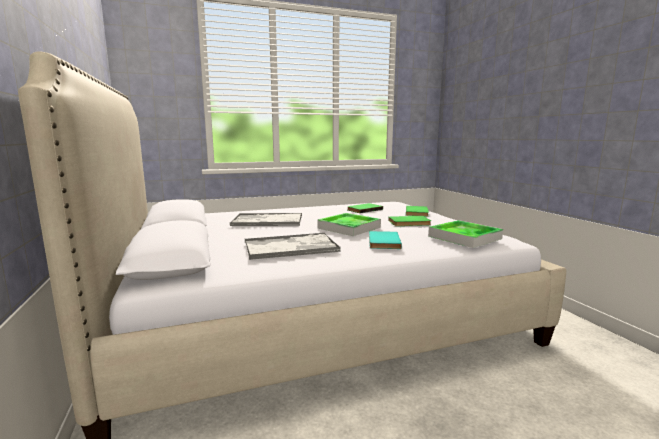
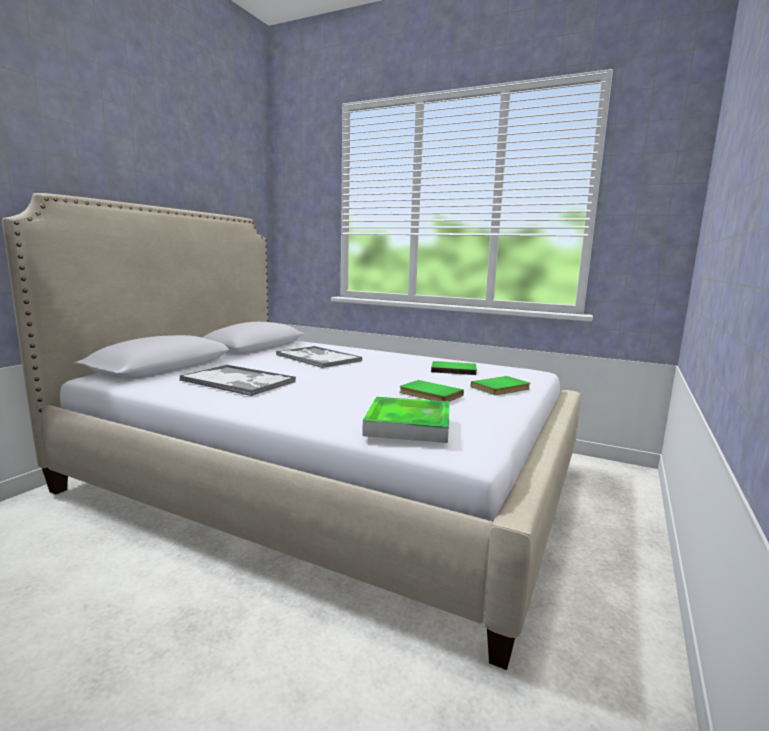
camera: 45 degrees right, 0 degrees up
(349, 228) = (348, 381): tray -> none
(382, 242) = (315, 401): turquoise book -> none

